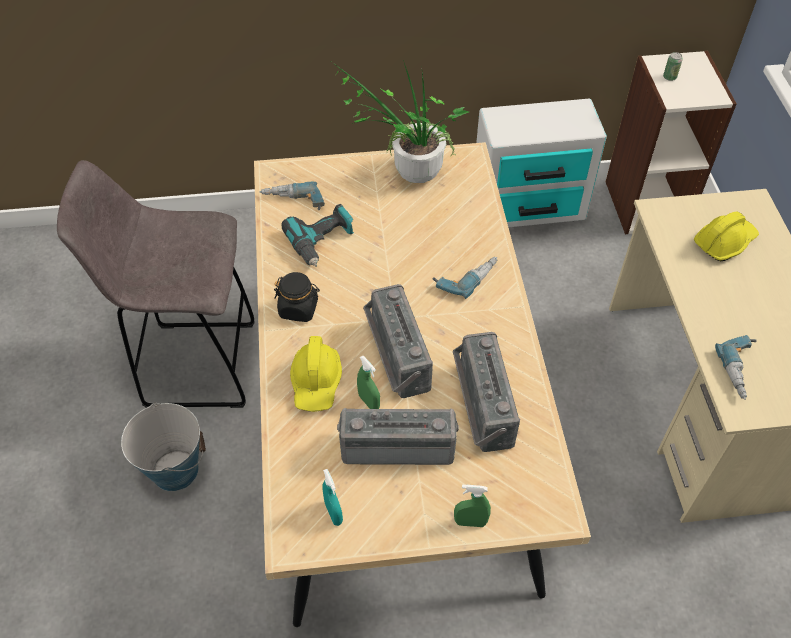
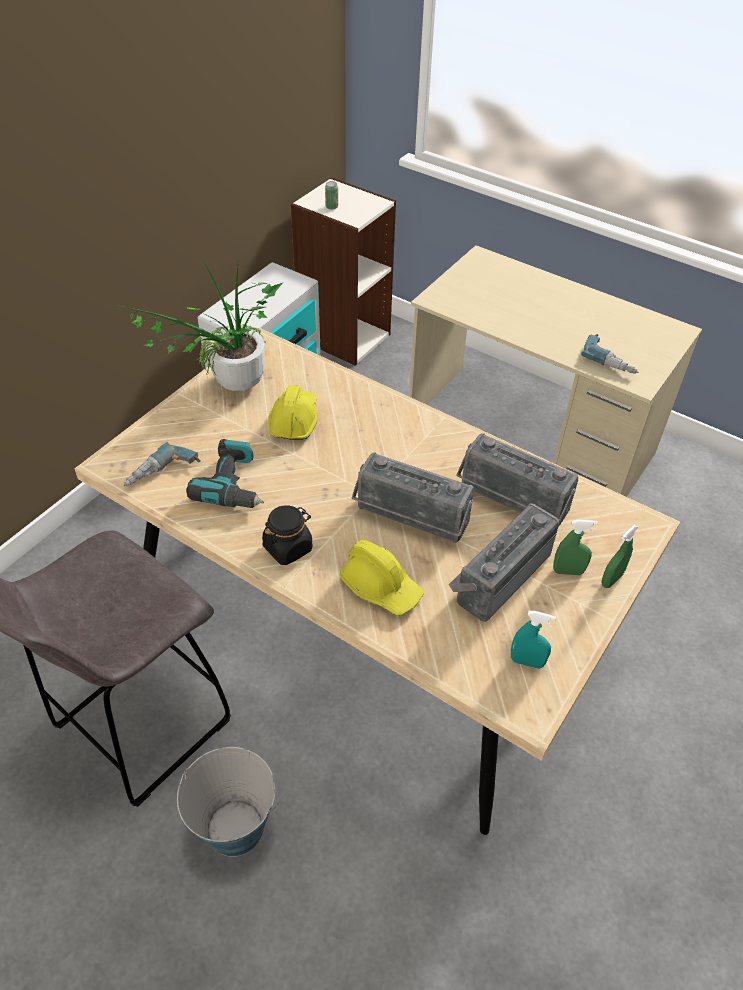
camera: 50 degrees left, 5 degrees down
(369, 402) = (438, 566): green spray bottle -> green spray bottle (568, 571)
(465, 276) = (378, 427): power drill -> none
(724, 242) = (498, 292): yellow hard hat -> yellow hard hat (294, 420)

